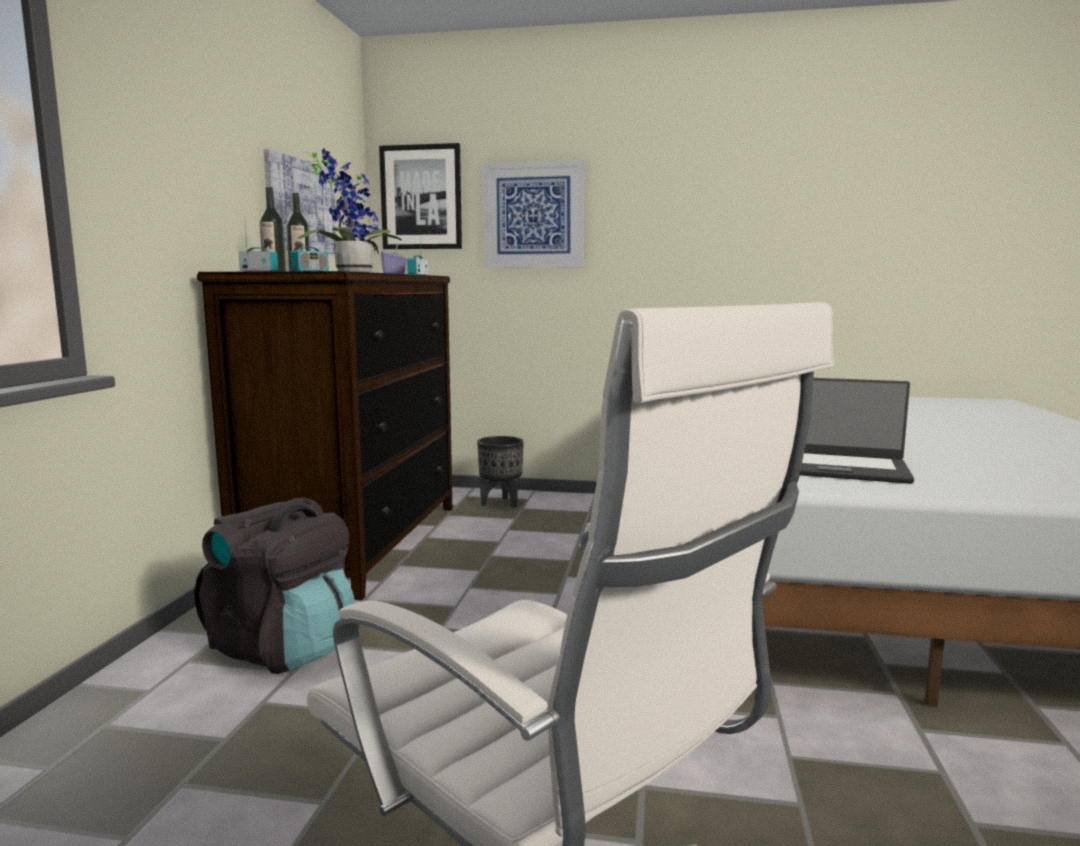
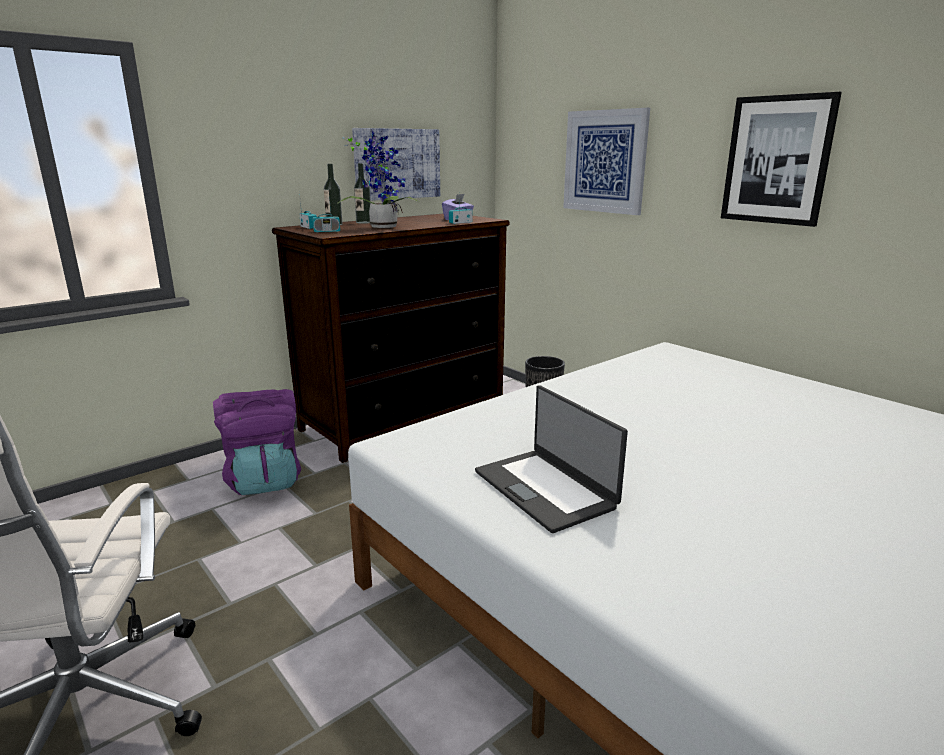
camera: 40 degrees right, 10 degrees up
(284, 648) = (264, 480): black backpack -> purple backpack
(421, 197) = (528, 142): picture -> picture (777, 160)

